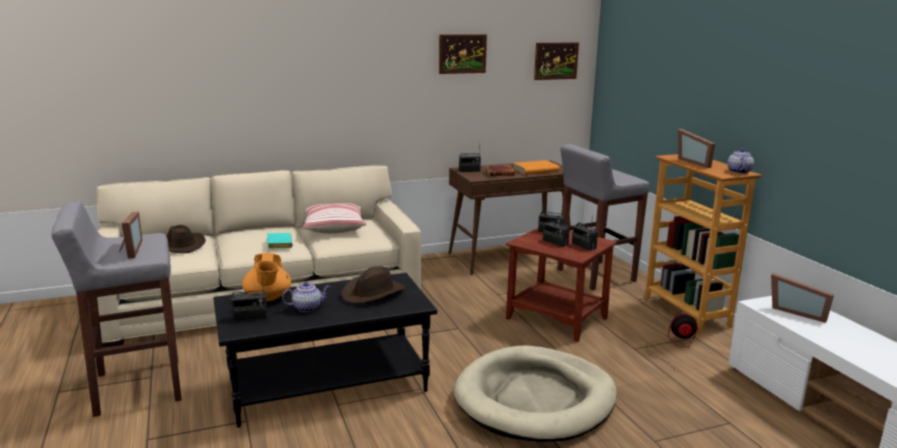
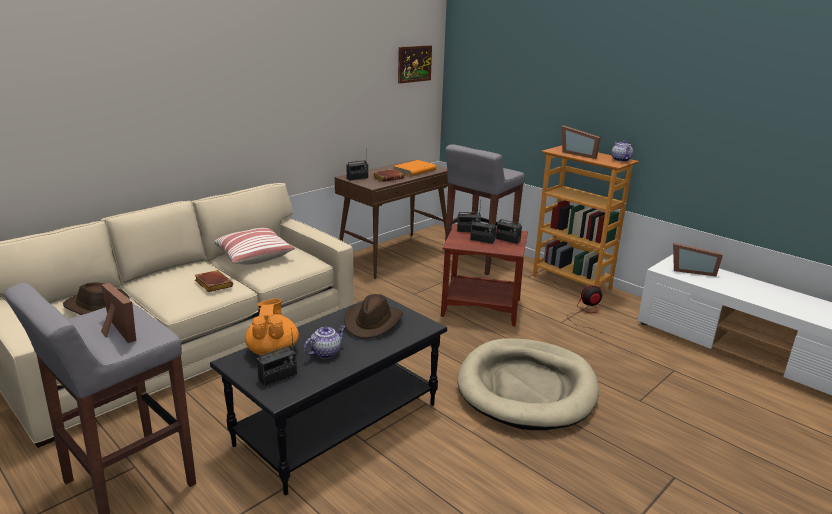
camera: 25 degrees left, 5 degrees up
(268, 298) = (273, 350): orange teapot -> orange teapot turned 150 degrees counterclockwise
(278, 244) = (212, 284): turquoise book -> brown book
(462, 54) = (338, 61): picture -> none

